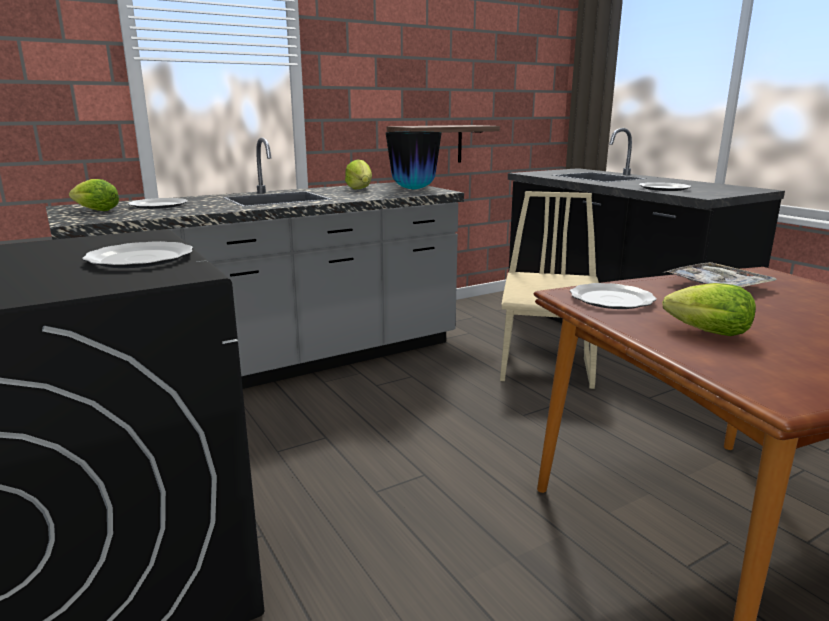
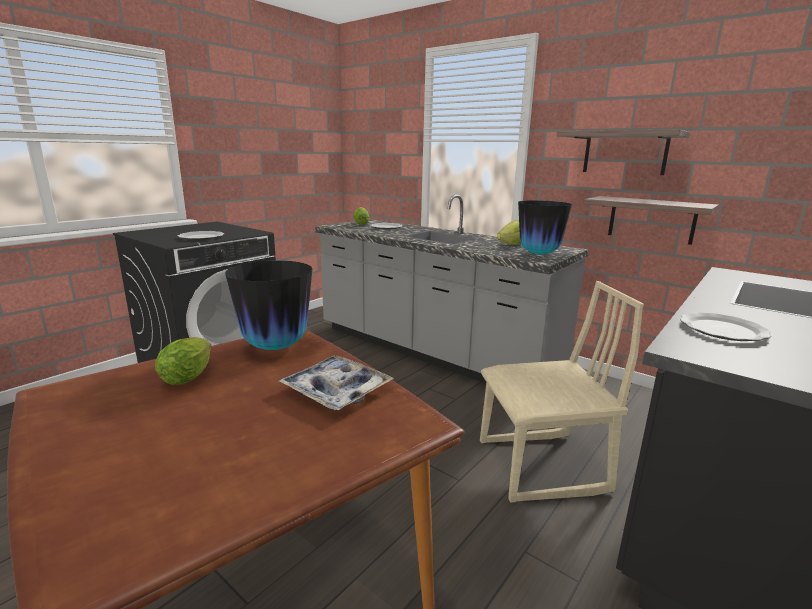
camera: 70 degrees right, 0 degrees up
(401, 80) = (624, 153): none -> shelf
(610, 300) = (275, 347): plate -> vase

